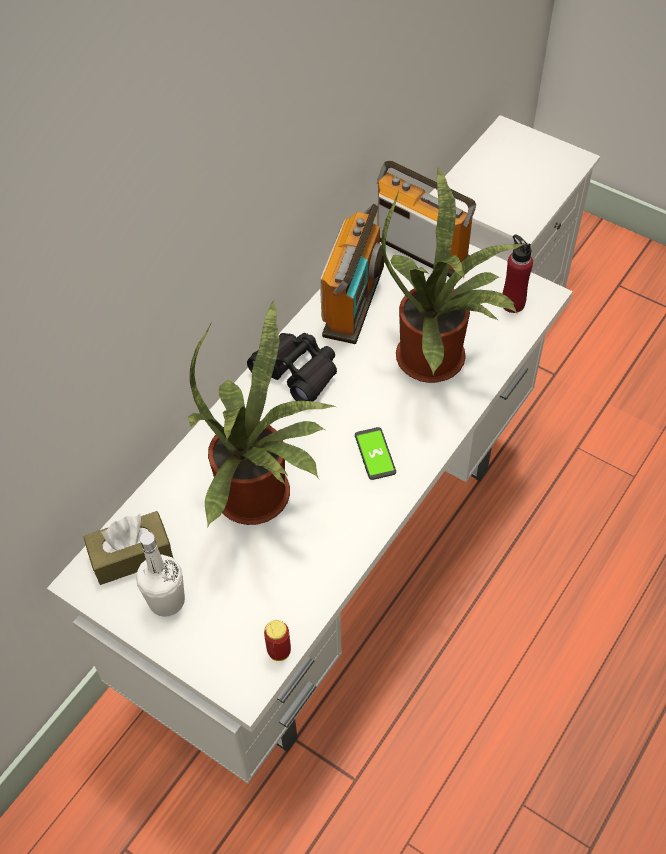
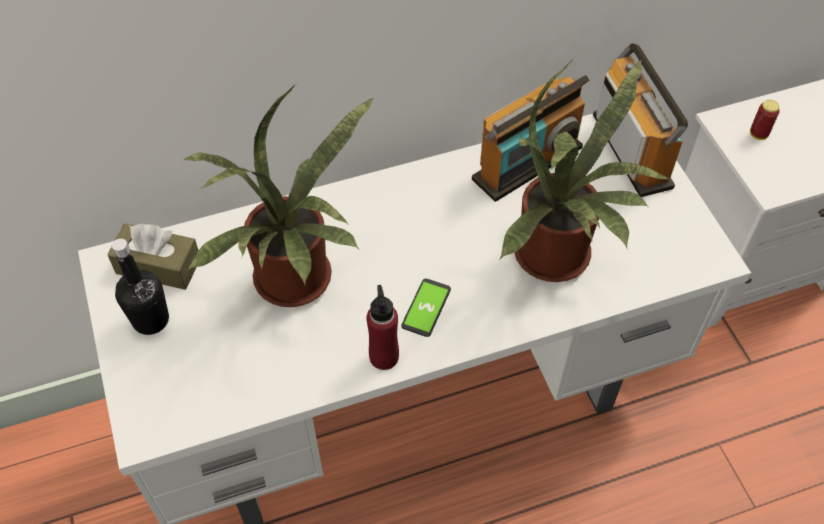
camera: 35 degrees right, 0 degrees up
(167, 601) = (151, 320): white bottle -> black bottle
(279, 651) = (196, 422): can -> can (758, 134)
(297, 372) = (423, 196): black binoculars -> none
(512, 303) = (677, 250): red bottle -> red bottle (384, 356)

